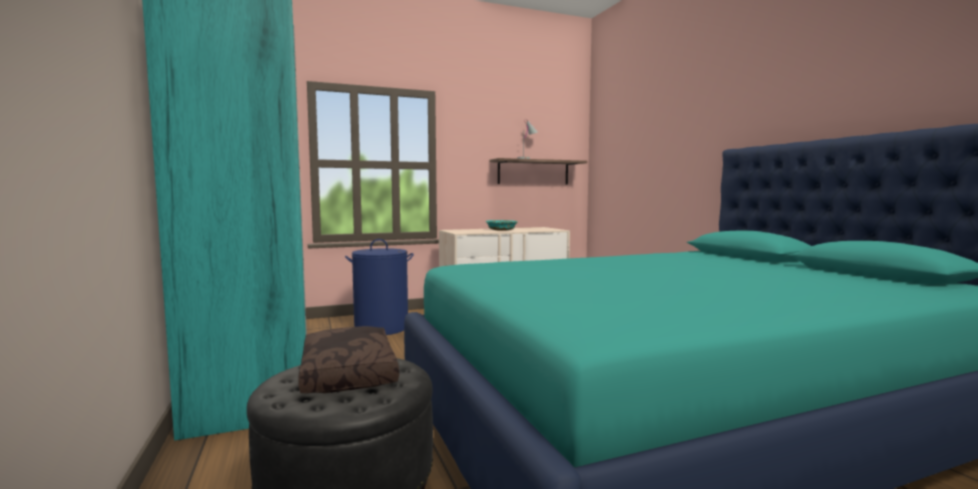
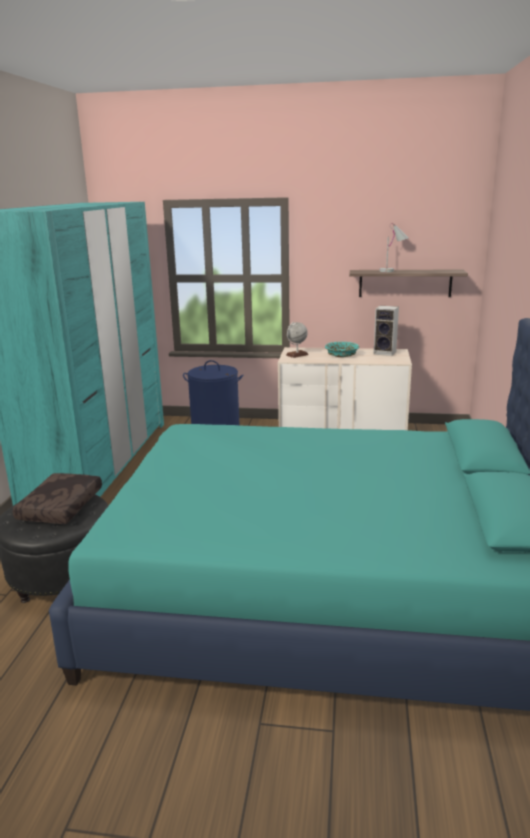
camera: 30 degrees right, 15 degrees up
(462, 231) = (297, 355): none -> globe
(534, 228) = (386, 353): none -> speaker

